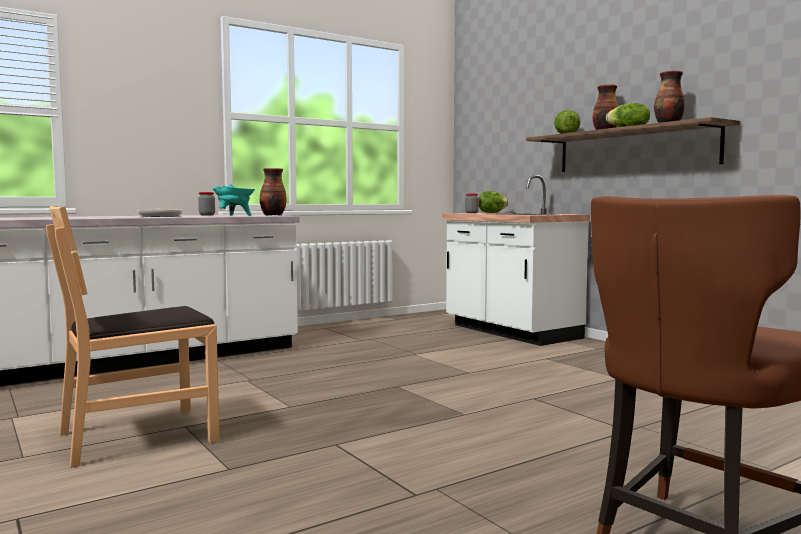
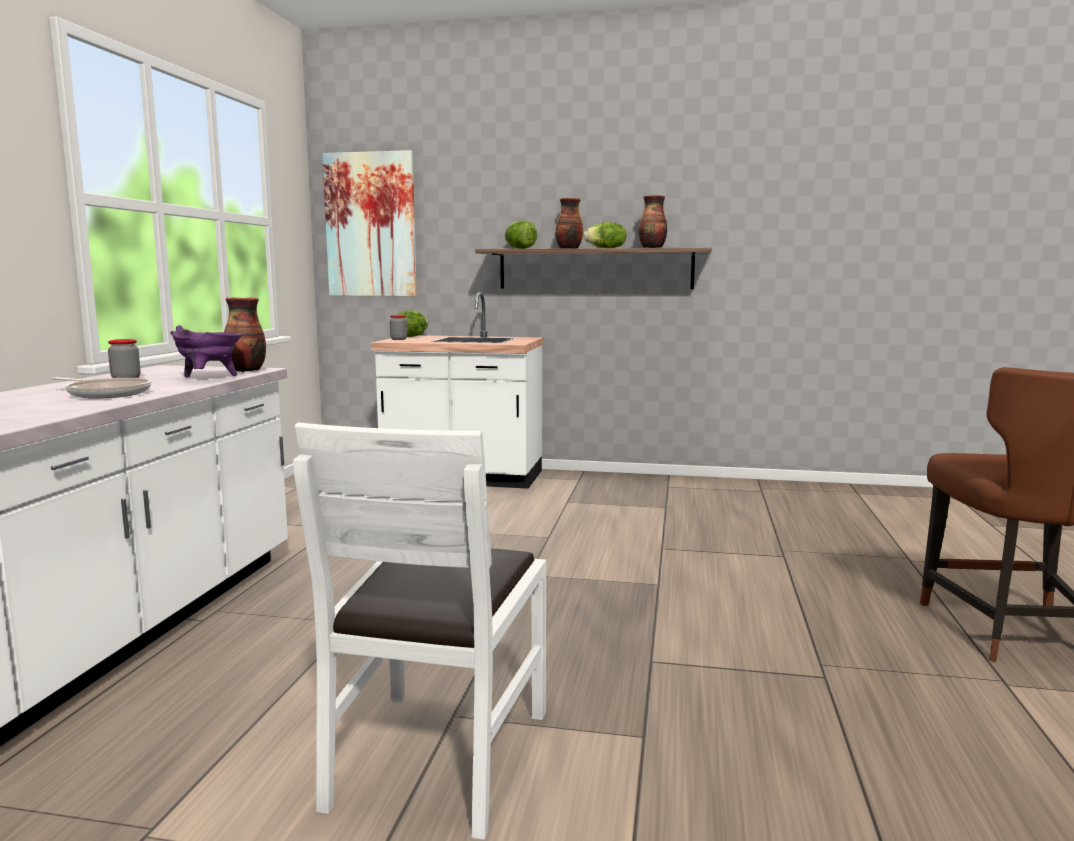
camera: 45 degrees left, 5 degrees up
(138, 436) = (438, 756): brown chair -> white chair
(235, 215) = (208, 378): turquoise cooking pot -> purple cooking pot
(484, 126) = (370, 225): none -> picture

